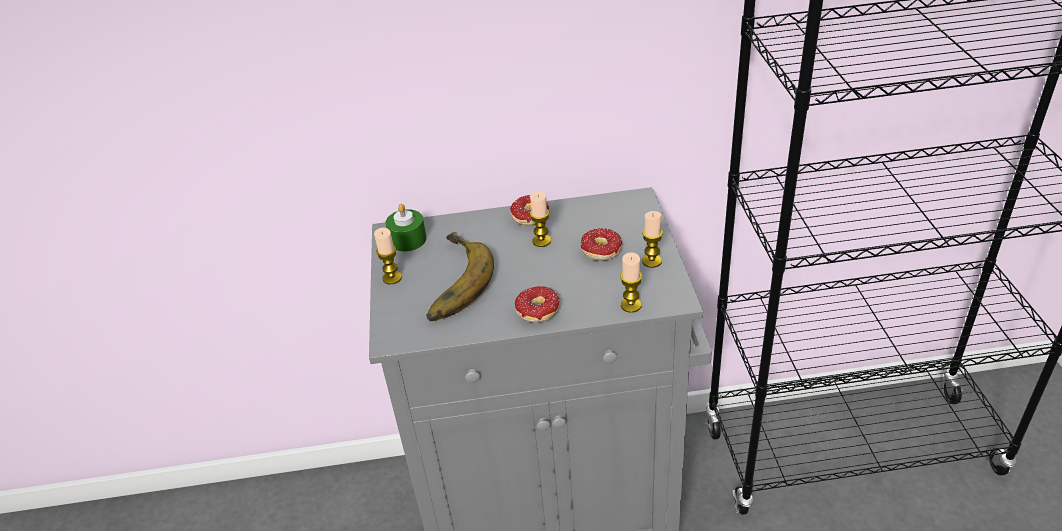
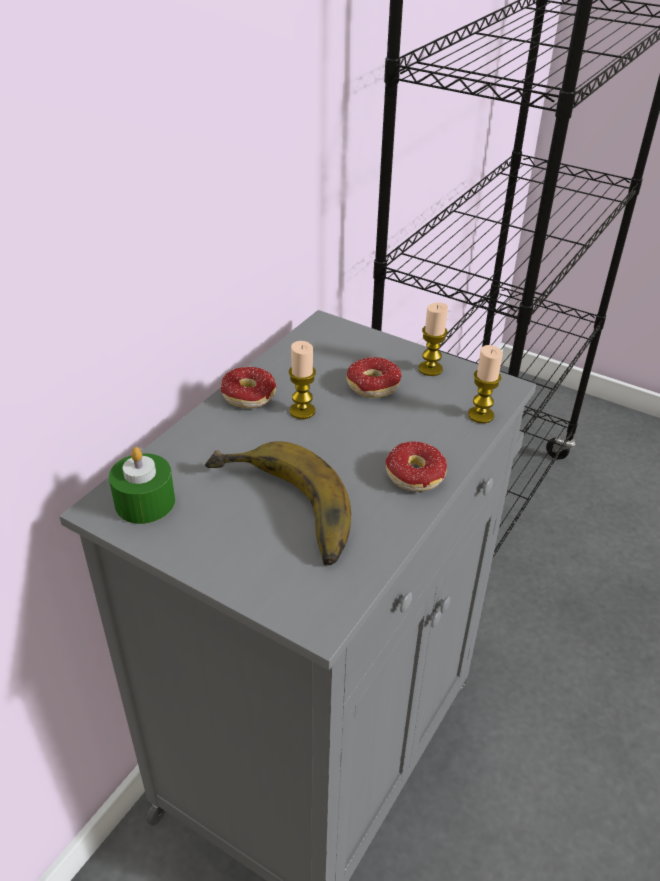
camera: 55 degrees left, 0 degrees up
(392, 278) = (199, 555): candle -> none

